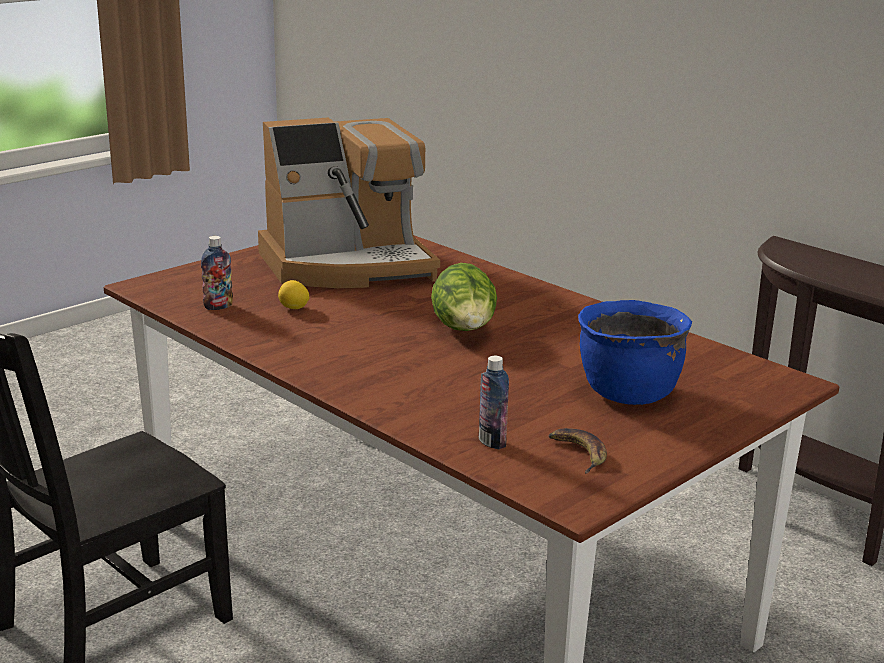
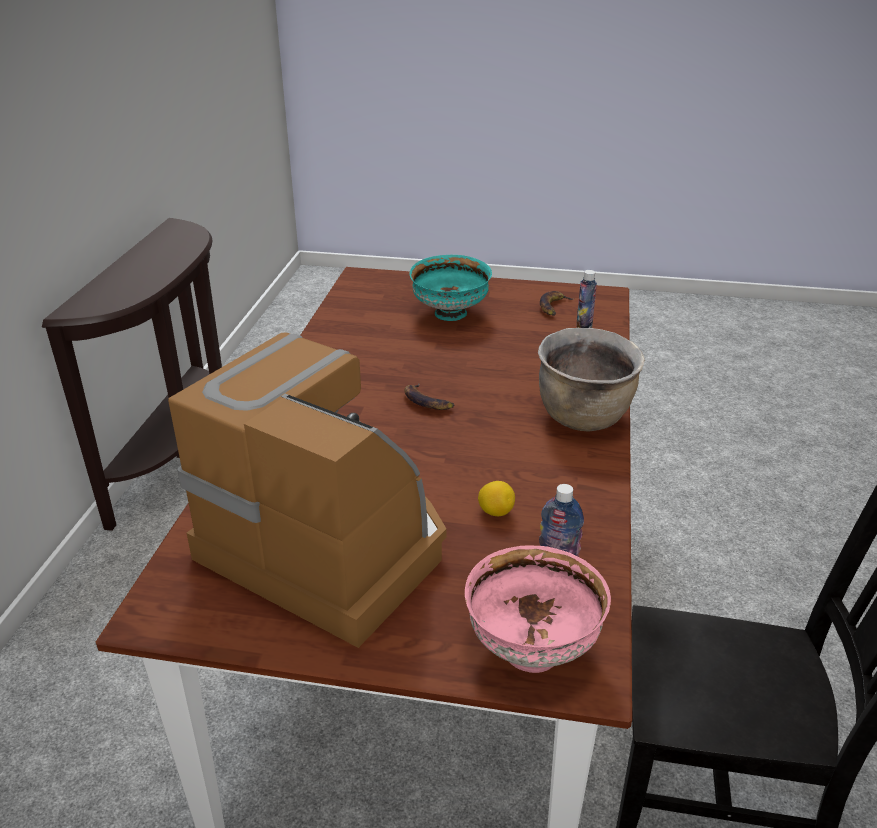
camera: 125 degrees left, 10 degrees up
(181, 281) = (531, 649): none -> pink bowl
(343, 375) = (584, 417): none -> brown cooking pot
(465, 331) = (427, 401): lettuce -> banana
(627, 393) = (451, 314): blue cooking pot -> turquoise bowl

